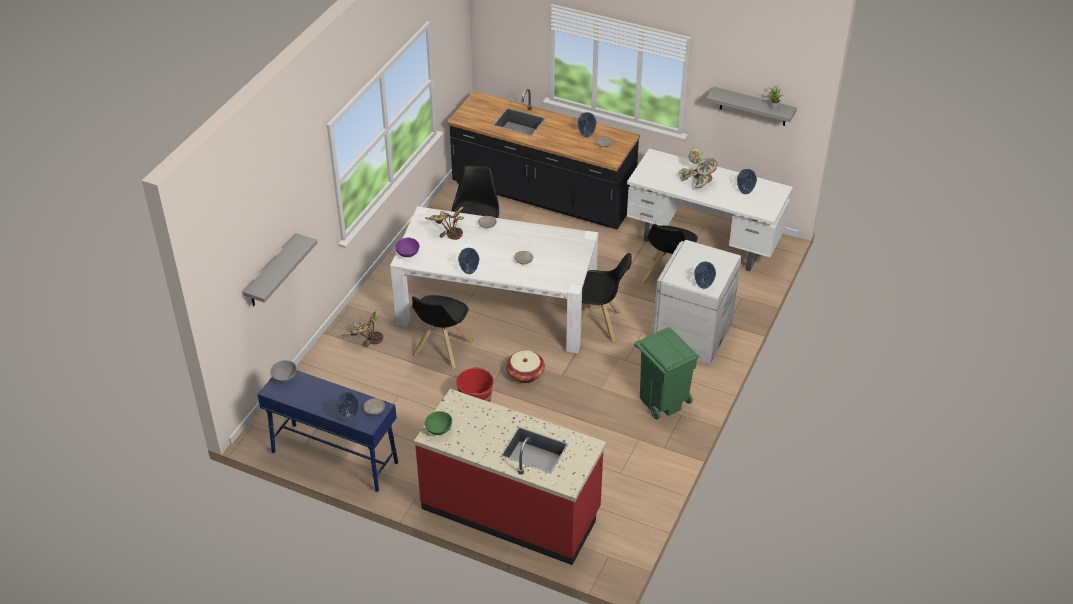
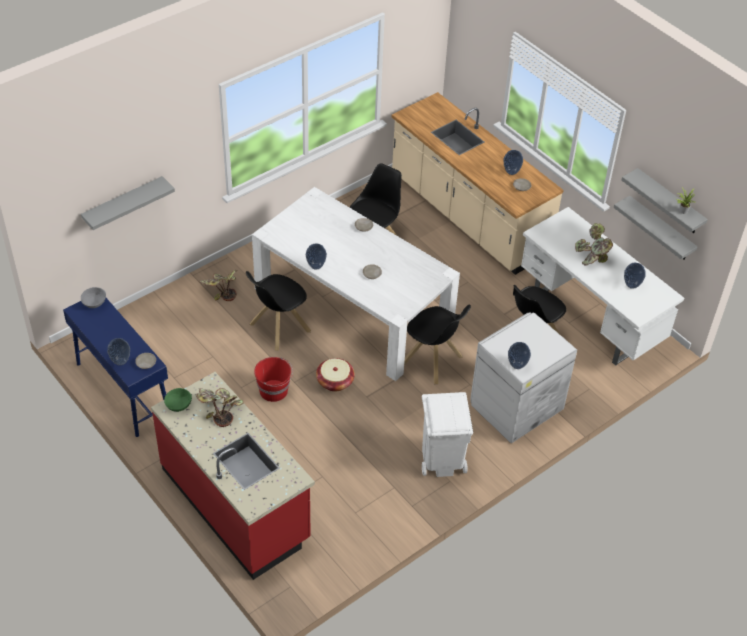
camera: 25 degrees right, 5 degrees up
(407, 253) = (274, 228): purple bowl -> none
(446, 230) = (323, 219): potted plant -> potted plant (219, 410)
(542, 196) = (467, 216): black counter -> beige counter
(662, 401) = (441, 460): green trash can -> white trash can
(748, 135) = (660, 229): none -> grey shelf

